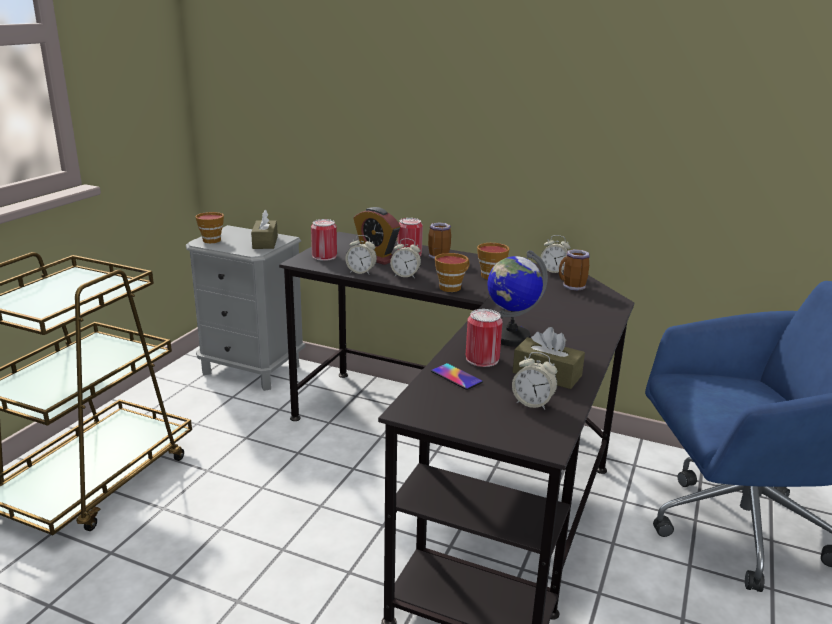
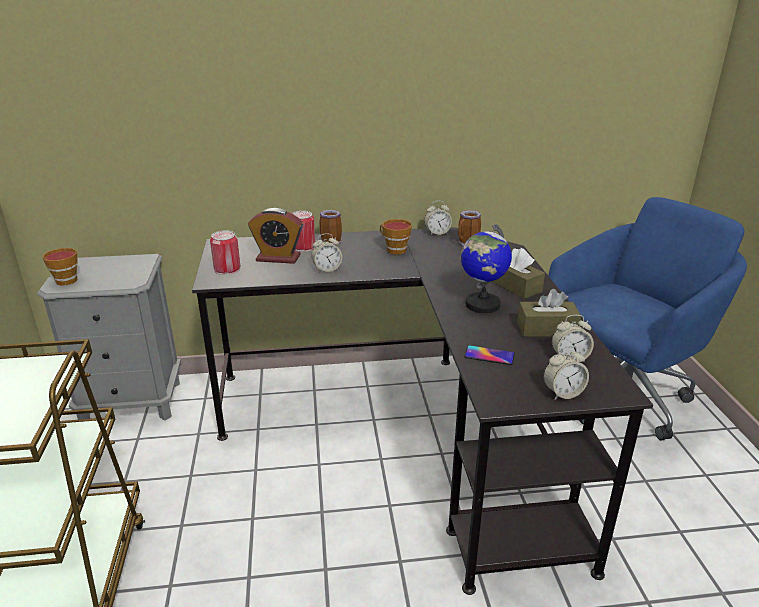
camera: 30 degrees left, 5 degrees up
(265, 242) = (130, 268): brown tissue box -> brown tissue box (515, 286)
(361, 272) = (283, 277): alarm clock -> alarm clock (563, 393)
(452, 287) = (379, 270): cup -> none
(482, 359) = (486, 331): can -> none

